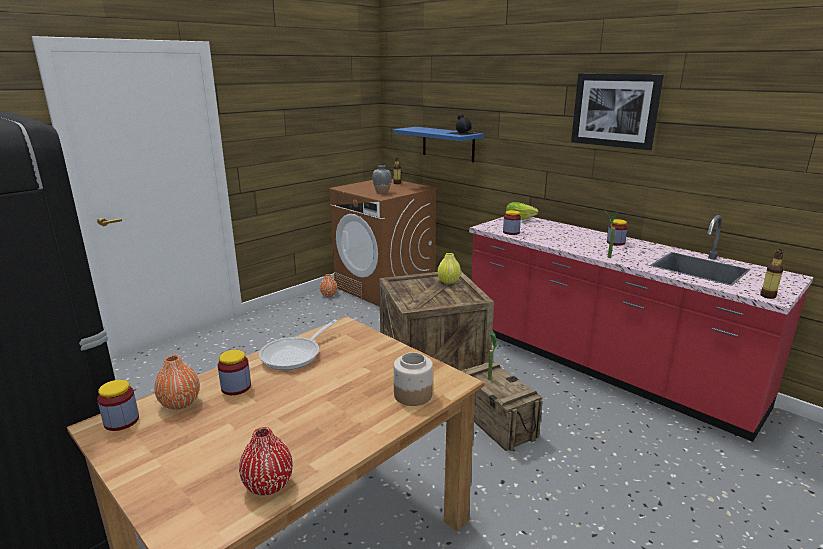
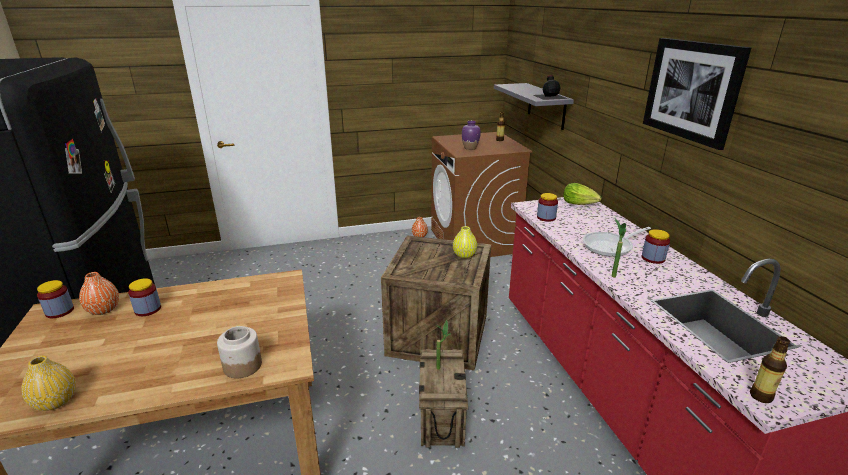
camera: 30 degrees right, 5 degrees up
(268, 485) = (56, 401): red vase -> yellow vase
(295, 355) = (218, 294): frying pan -> frying pan (610, 246)
(382, 192) = (470, 148): grey vase -> purple vase
(448, 144) = (546, 106): blue shelf -> grey shelf

